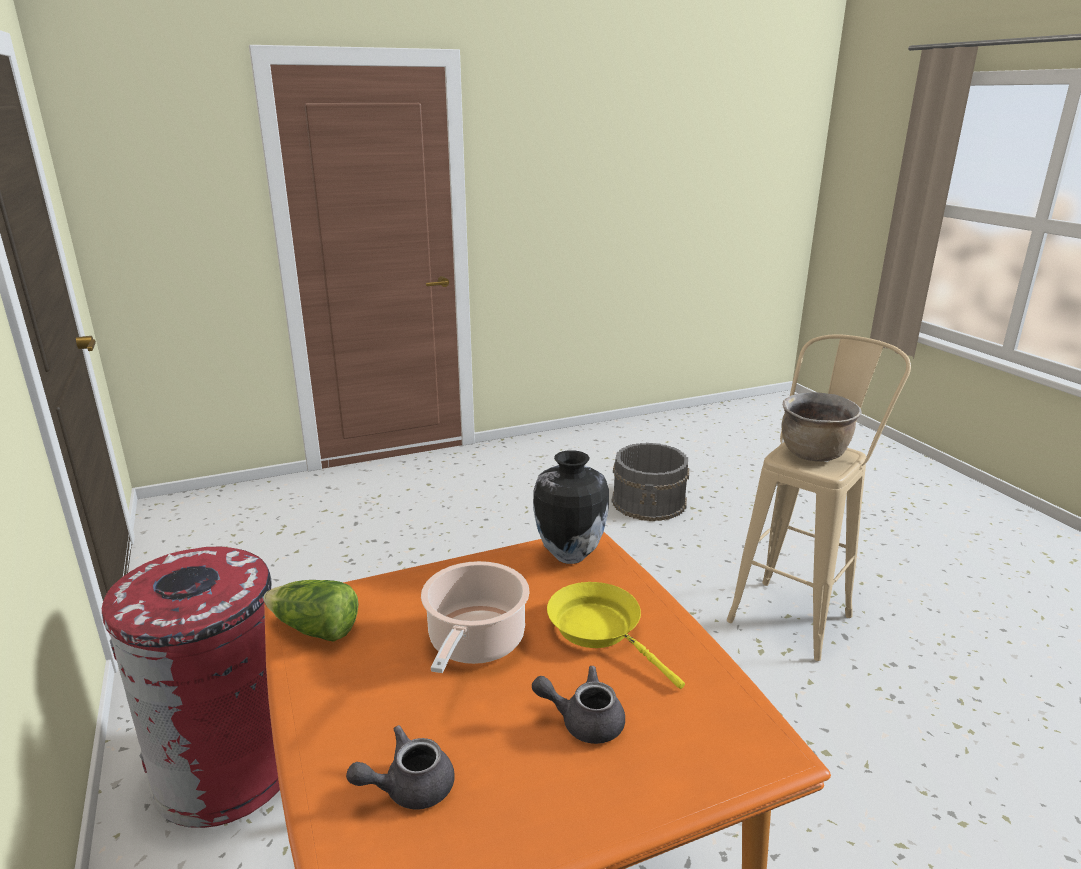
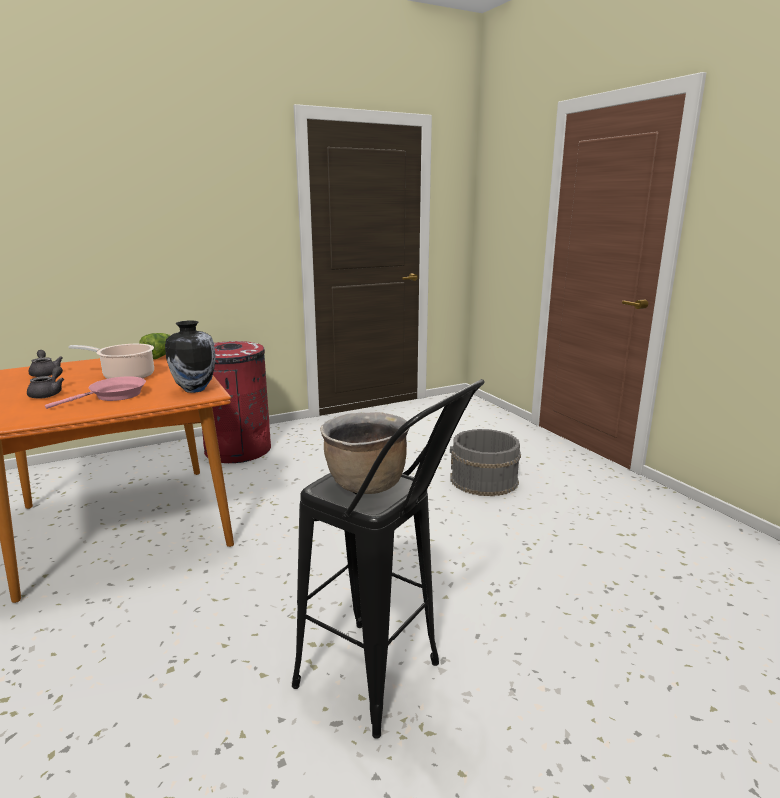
camera: 85 degrees right, 5 degrees down
(600, 630) = (113, 396): yellow frying pan -> pink frying pan
(649, 501) = (588, 581): grey bucket -> grey bucket (483, 480)
(797, 610) = (386, 685): beige stool -> black stool

